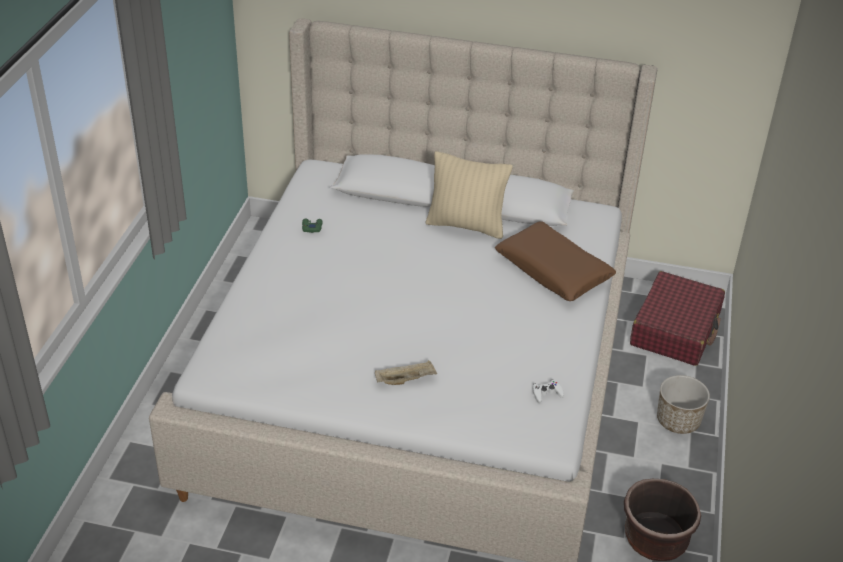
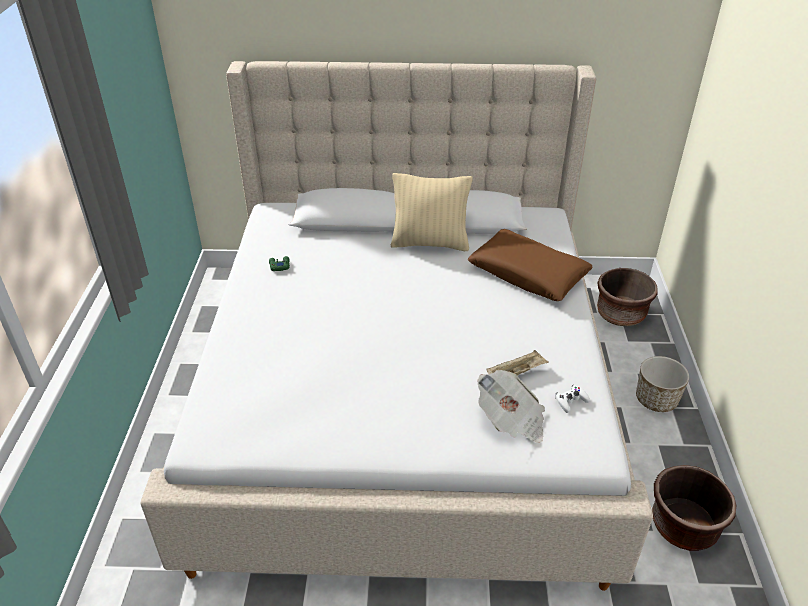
camera: 10 degrees left, 0 degrees up
(406, 380) = (421, 411): beige tray -> beige tray (516, 373)
(484, 401) = (511, 420): none -> newspaper
(675, 329) = (620, 314): red suitcase -> brown planter

